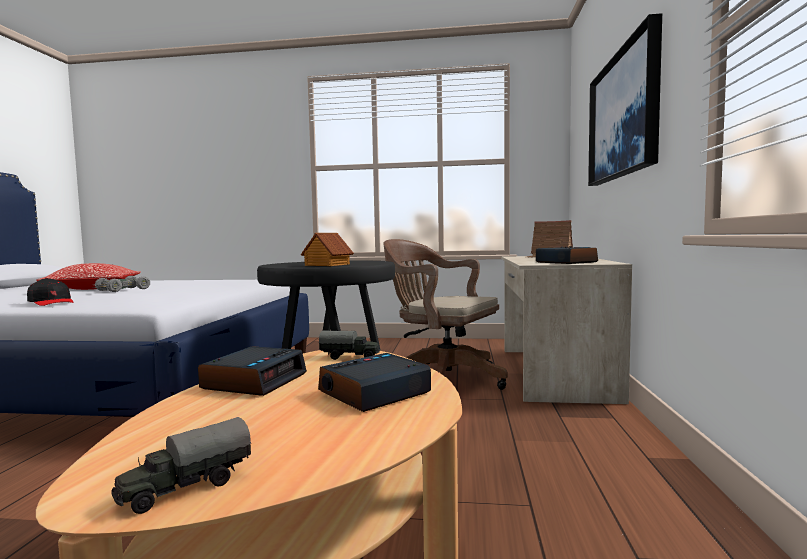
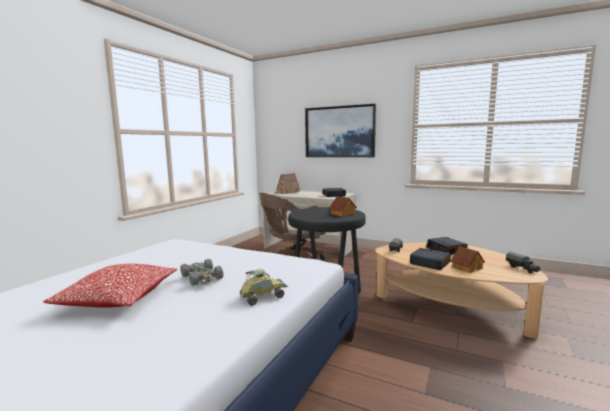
camera: 70 degrees left, 5 degrees up
(51, 302) = (262, 296): black cap -> toy car
(215, 411) = (466, 268): none -> toy house

